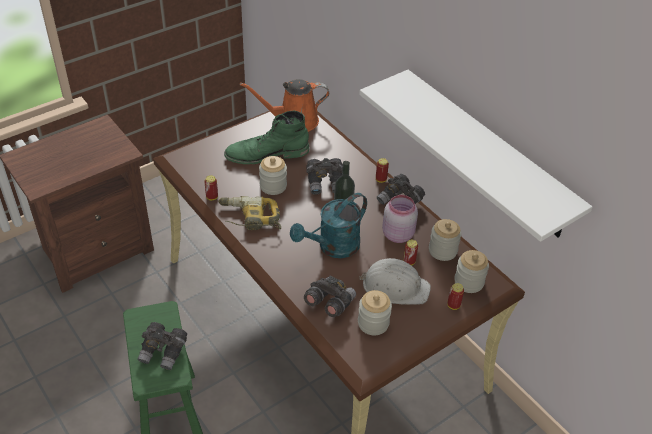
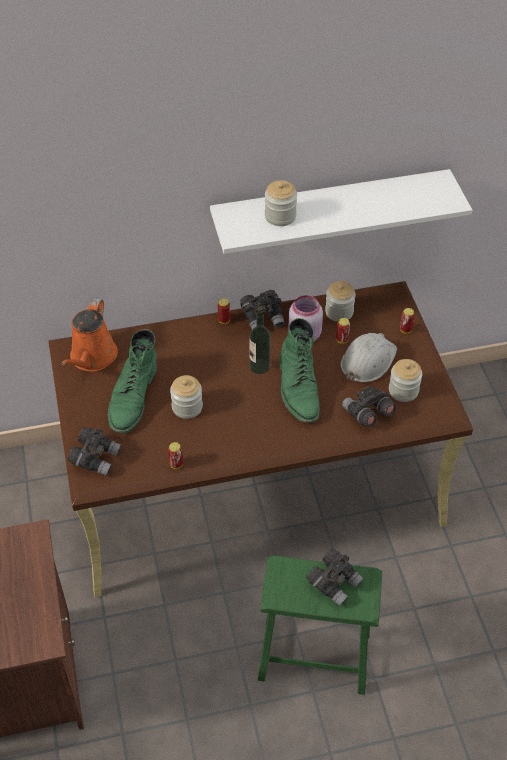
camera: 65 degrees left, 5 degrees up
(249, 218) = (225, 441): power drill -> none
(325, 183) = (206, 364): grey binoculars -> grey binoculars (95, 458)
(333, 247) = (298, 388): turquoise watering can -> green boot
(469, 282) = (383, 309): jar -> jar (280, 216)

